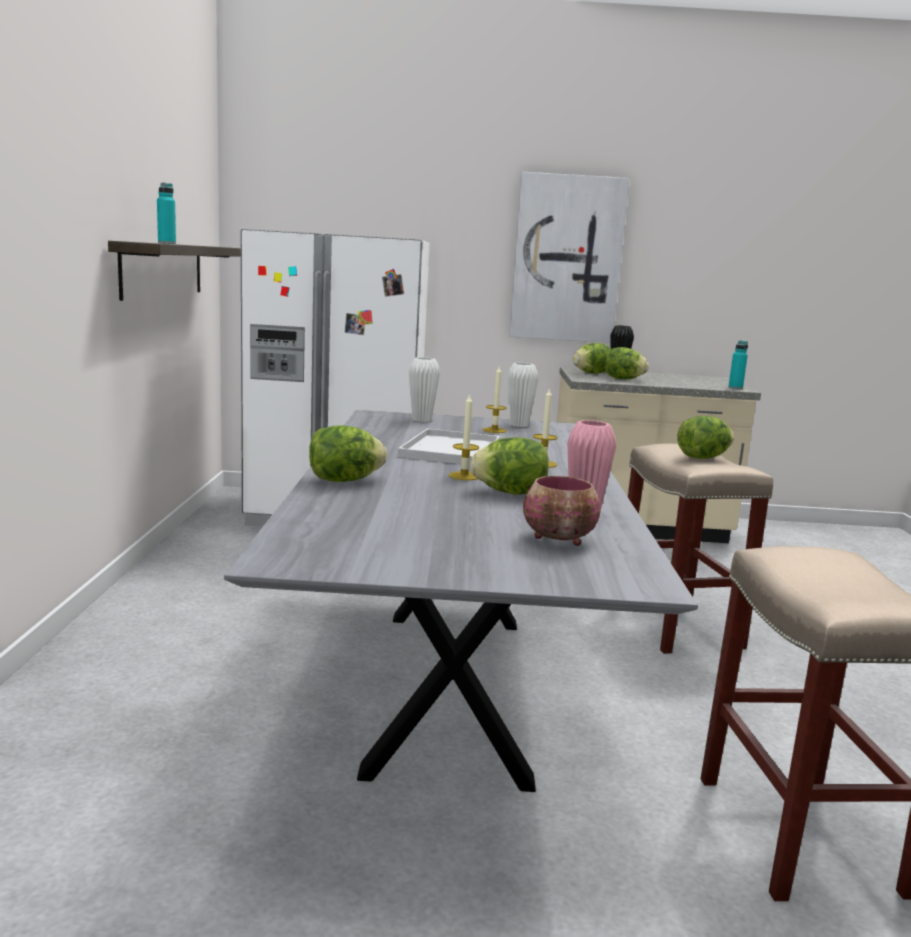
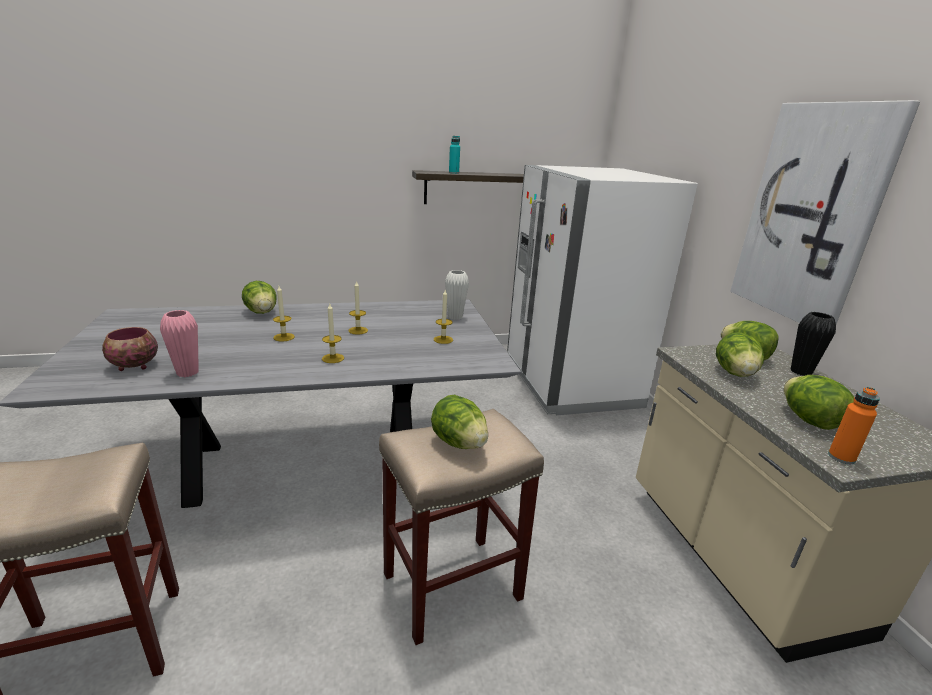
camera: 75 degrees right, 10 degrees up
(451, 450) = (358, 330): white tray -> candle
(510, 493) = (243, 351): lettuce -> lettuce (809, 420)
(518, 425) = (477, 347): white vase -> none
(735, 388) = (841, 457): turquoise bottle -> orange bottle

